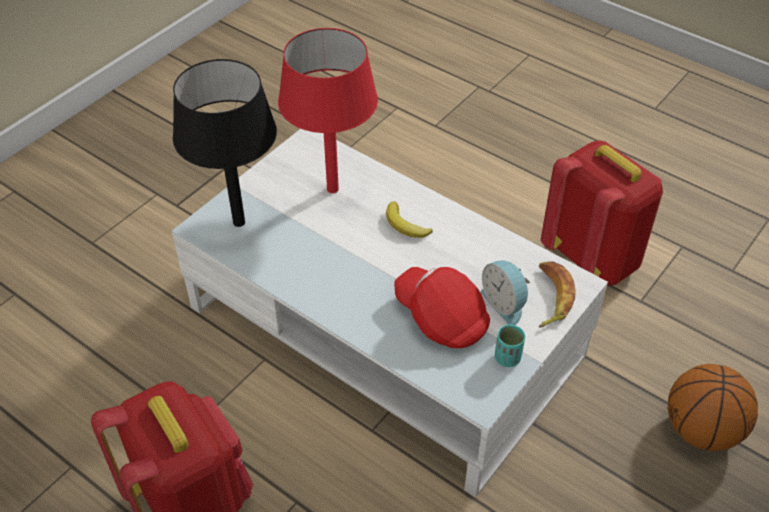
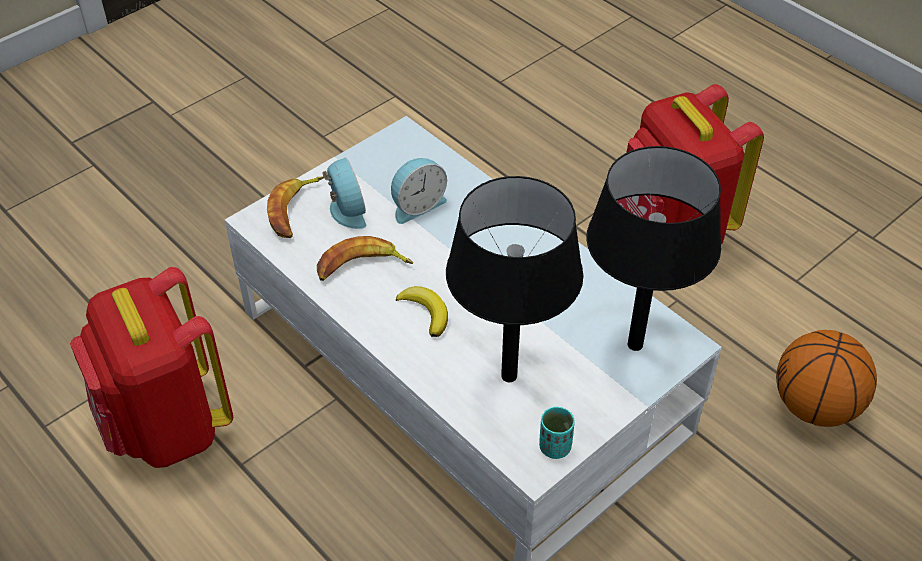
camera: 170 degrees left, 0 degrees up
(332, 189) = (509, 375): red table lamp -> black table lamp
(441, 318) = (417, 205): red cap -> alarm clock
(470, 254) = (361, 267): none -> banana
(507, 358) = (365, 163): turquoise cup -> turquoise cup (555, 447)
(701, 430) = (174, 230): basketball -> basketball (814, 406)

